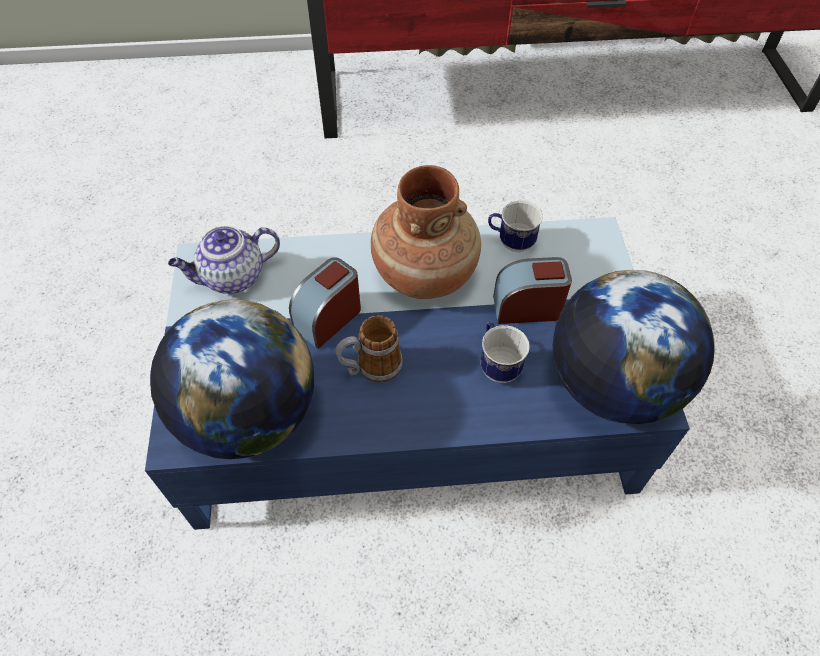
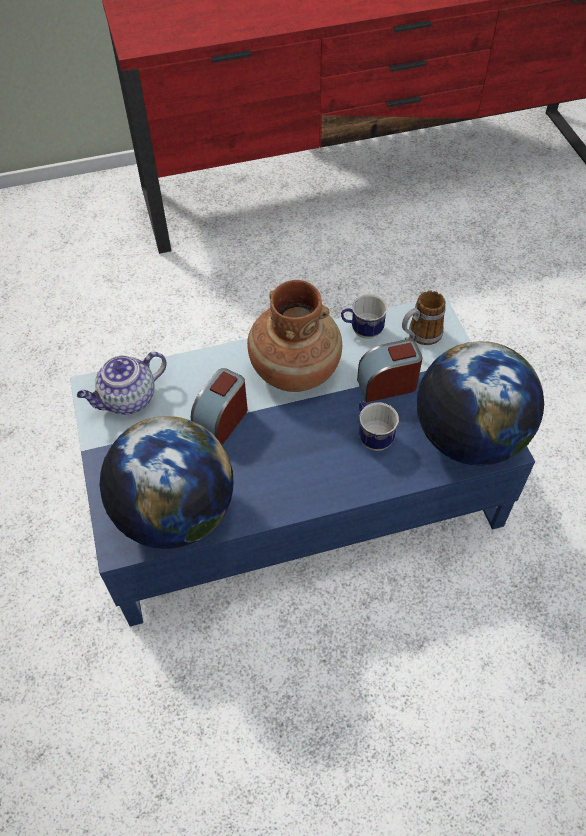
camera: 10 degrees left, 0 degrees up
(371, 368) = (268, 457): mug -> mug (419, 336)

